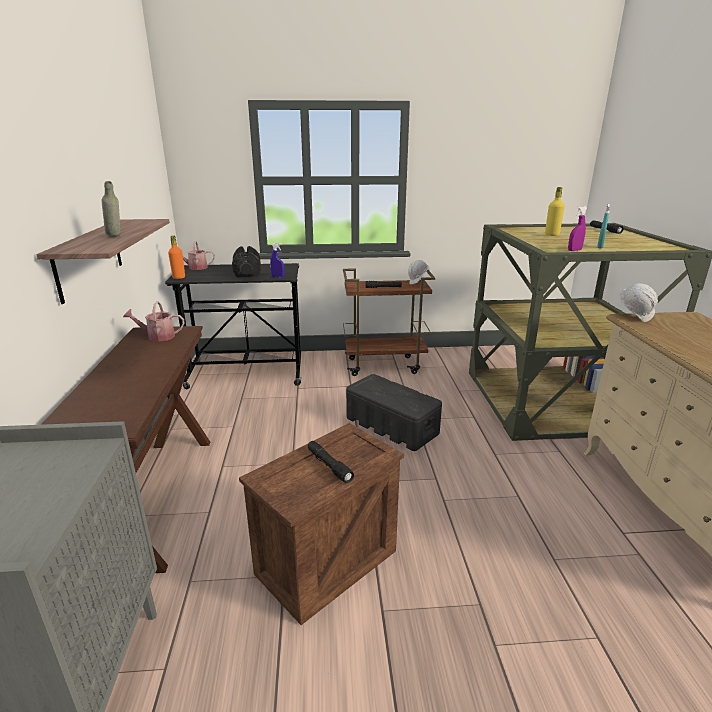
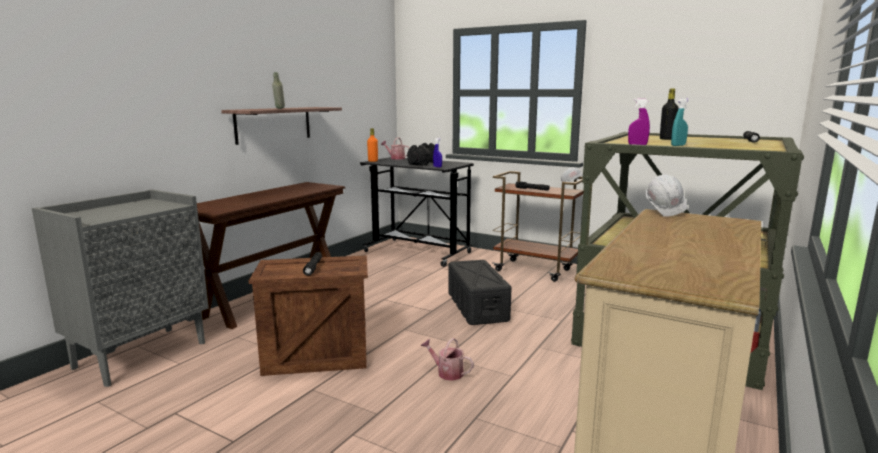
camera: 35 degrees right, 10 degrees down
(157, 337) = (309, 186): watering can -> watering can (447, 372)
(552, 235) = (667, 139): yellow bottle -> black bottle

